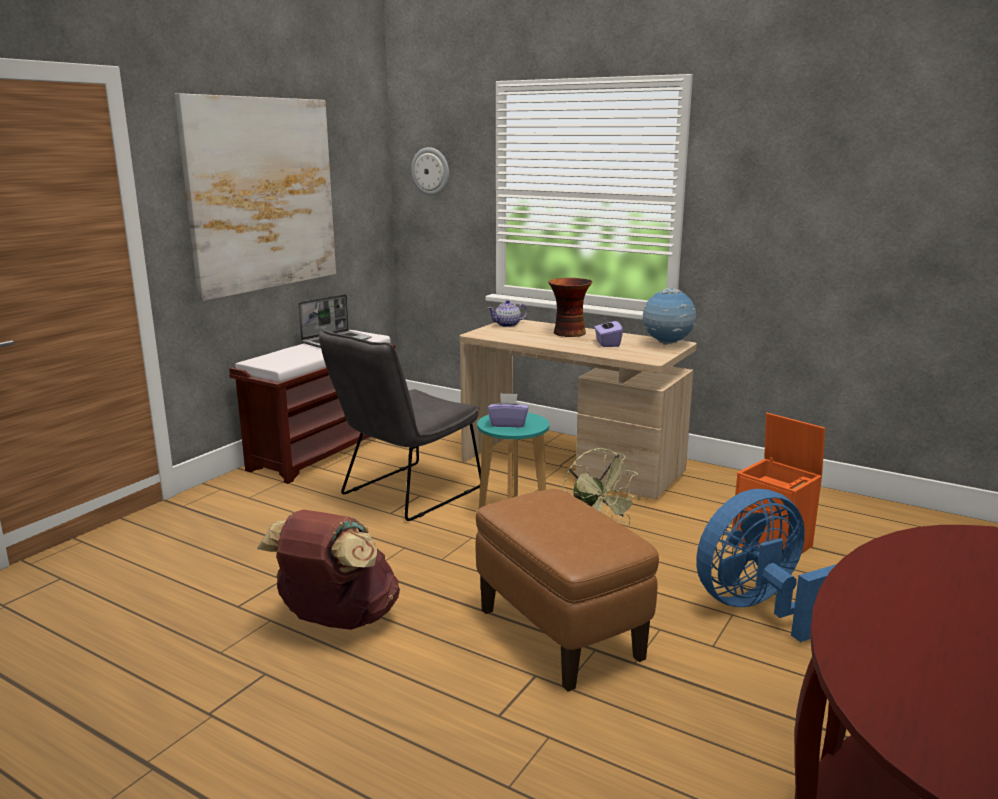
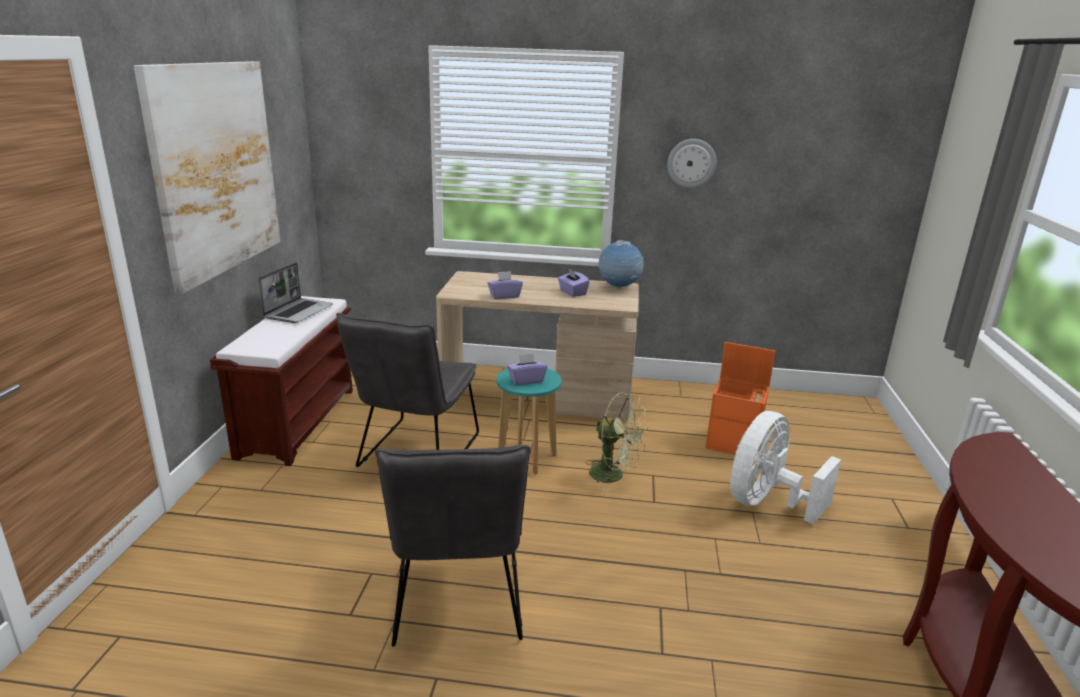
camera: 25 degrees left, 5 degrees up
(336, 620) = (457, 603): brown backpack -> grey chair
(431, 171) = (356, 131): wall clock -> wall clock (691, 163)
(508, 325) = (466, 280): teapot -> none
(529, 340) = (504, 296): none -> purple tissue box
(560, 635) = (650, 564): brown ottoman -> none
(568, 333) = (528, 284): vase -> none
(760, 609) = (766, 502): blue fan -> white fan

